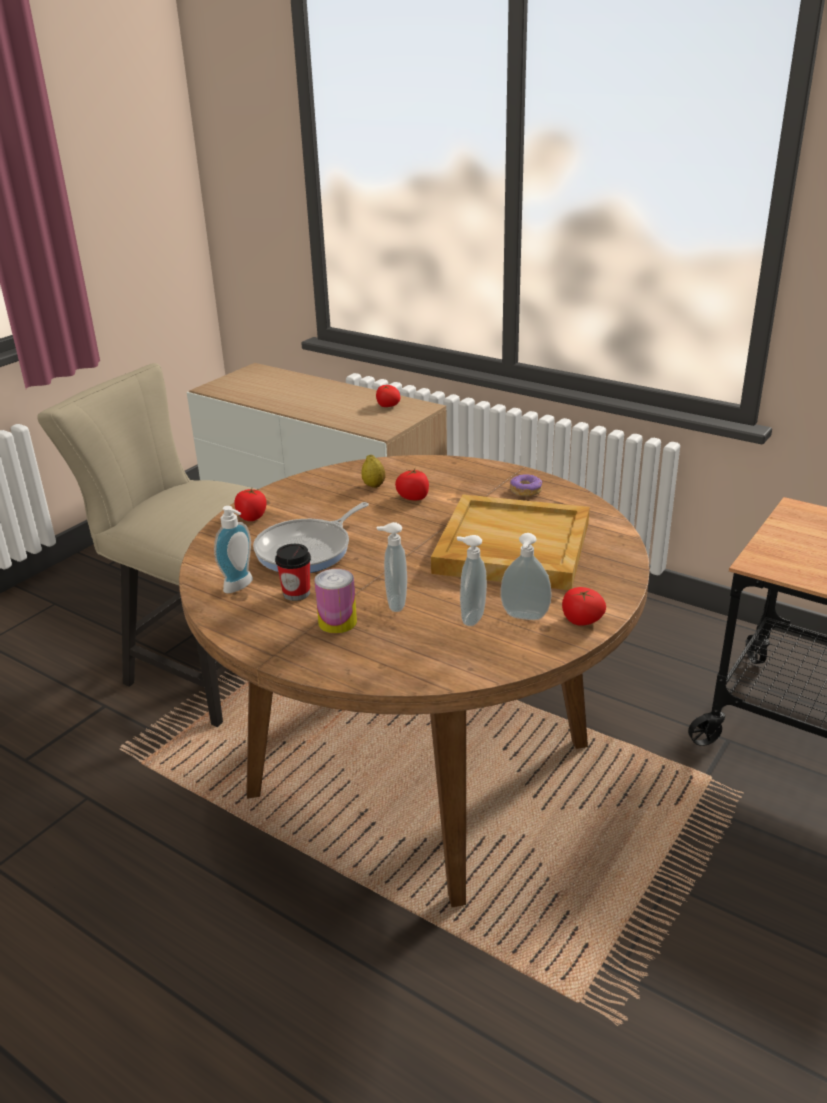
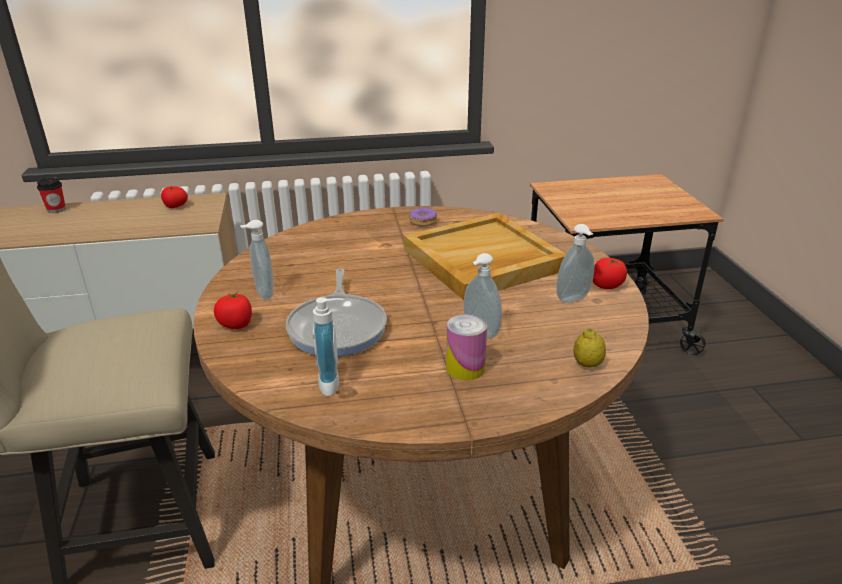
camera: 45 degrees left, 0 degrees up
(296, 593) = (392, 364): cup -> cup (56, 209)
(374, 485) = (303, 258): lemon -> lemon (587, 364)
(413, 497) = (351, 255): tomato -> none
(470, 617) = (544, 316): soap dispenser -> soap dispenser (263, 294)

